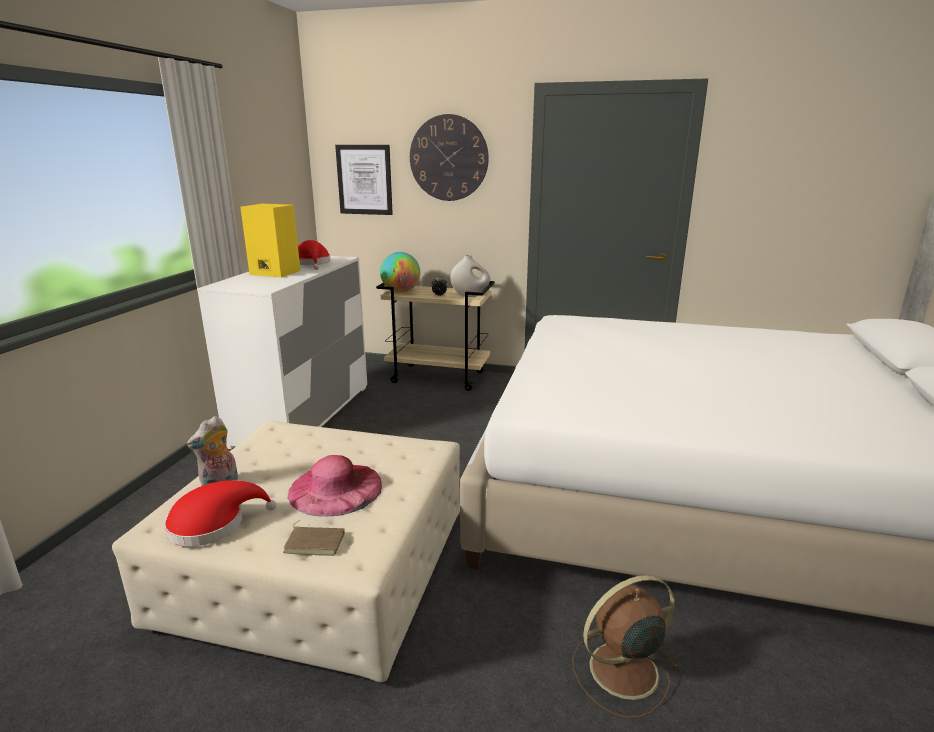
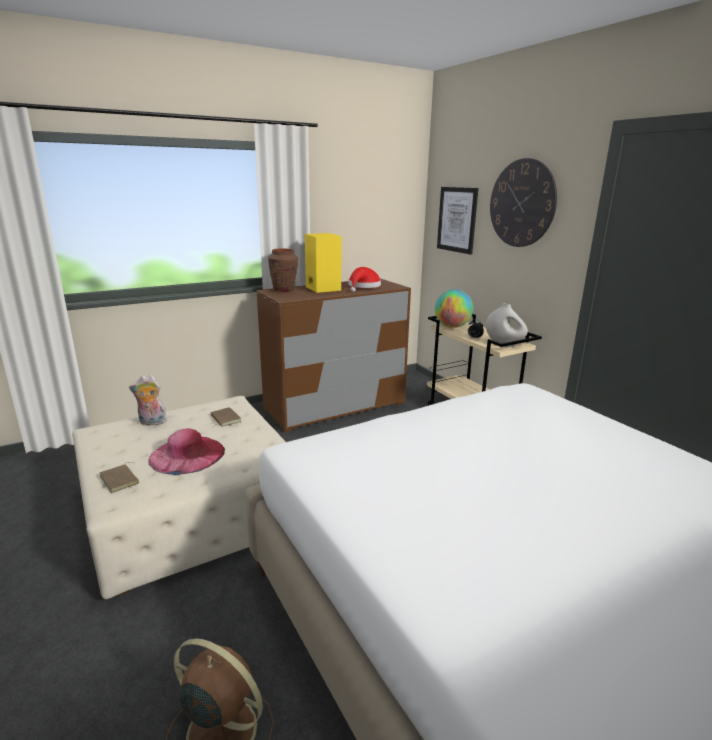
camera: 45 degrees right, 0 degrees up
(213, 524) = (111, 442): red hat -> none
(234, 282) = (284, 290): none -> brown vase
(302, 445) = (224, 419): none -> brown book
(304, 415) = (335, 407): white dresser -> brown dresser

